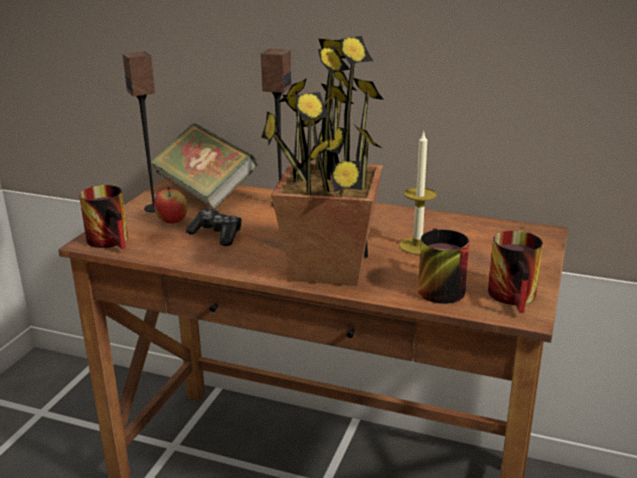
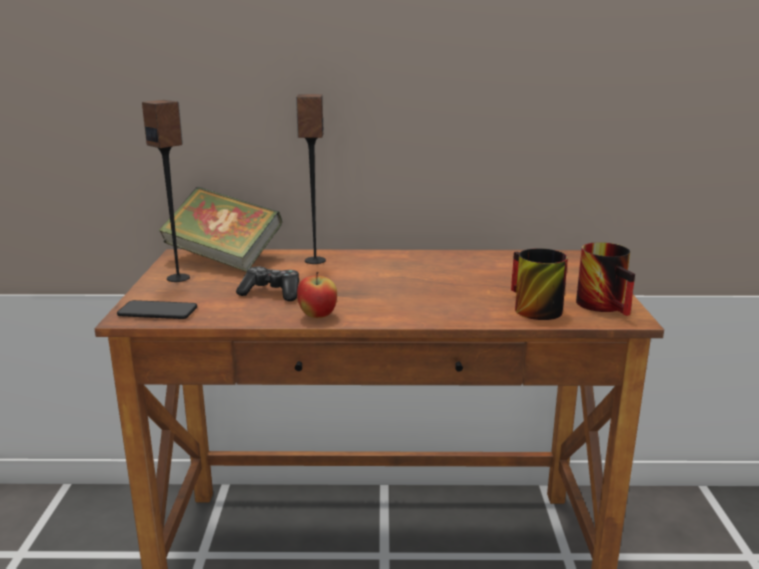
camera: 20 degrees left, 5 degrees down
(114, 240) = (157, 311): mug -> phone
(173, 222) = (211, 288): apple -> apple (317, 316)
(329, 269) = (416, 306): potted plant -> none
(417, 246) = (480, 278): candle -> none

